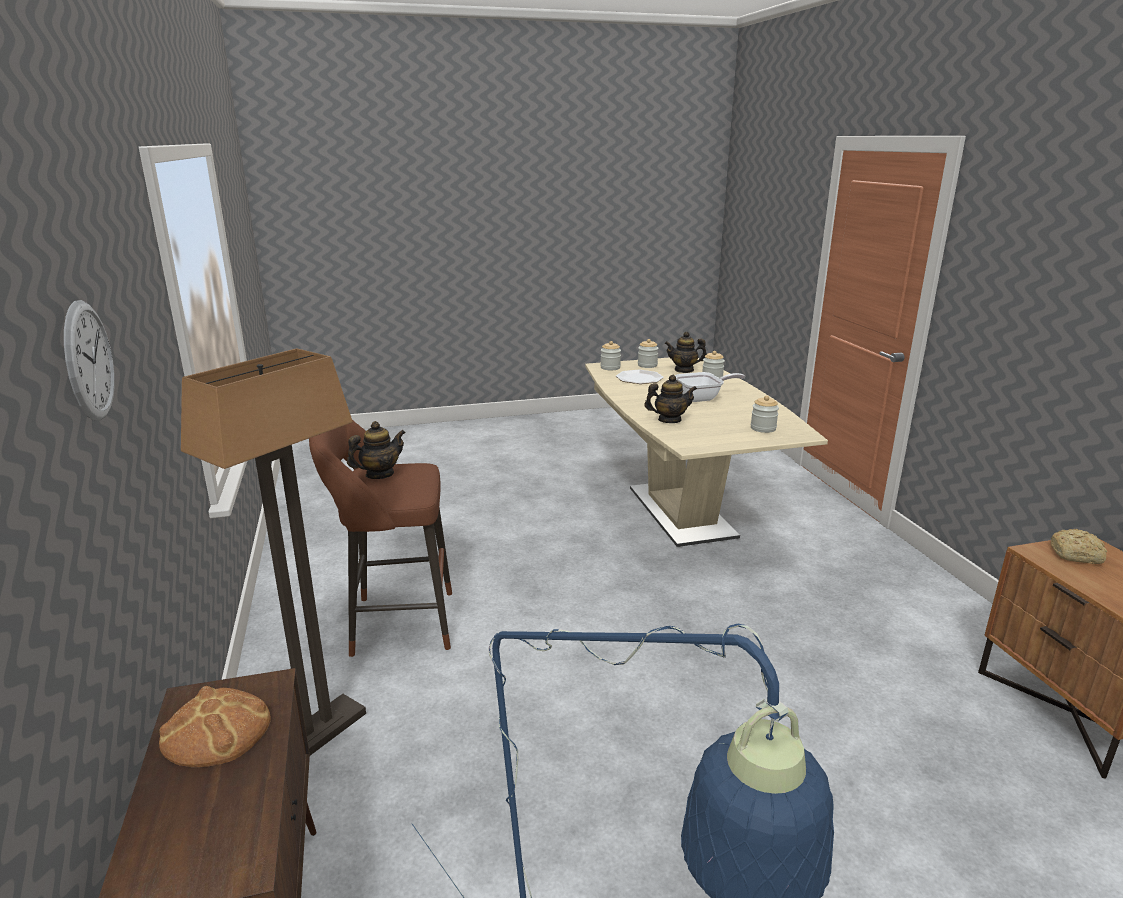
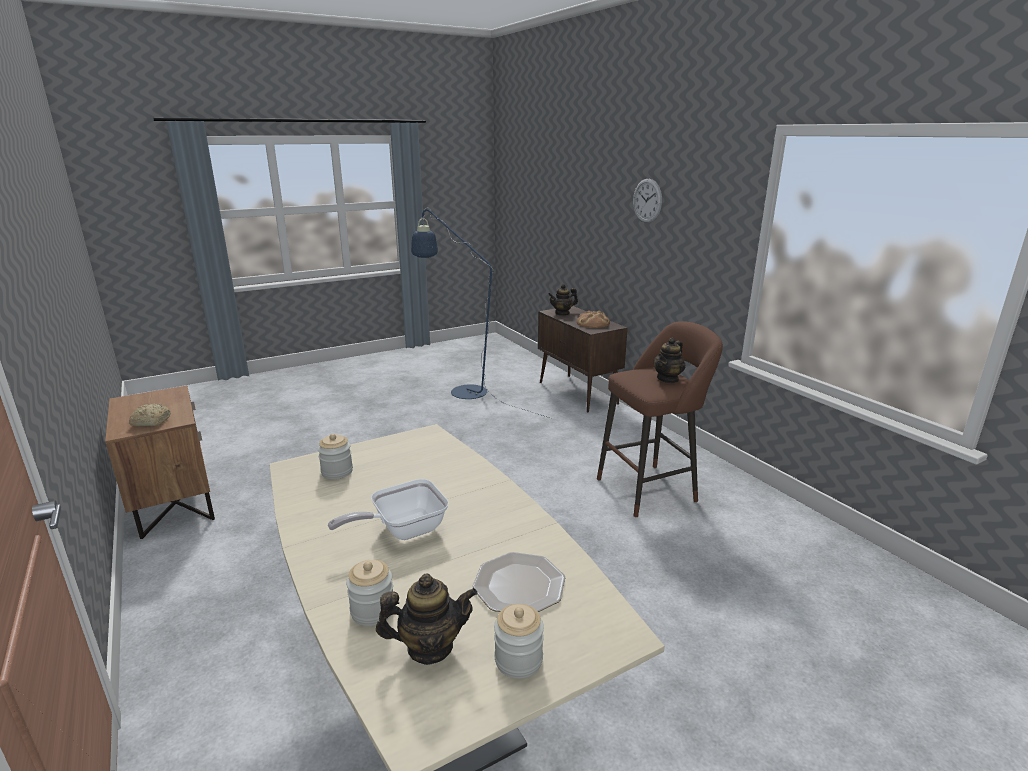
camera: 165 degrees right, 0 degrees up
(318, 734) = (625, 435): floor lamp -> none
(610, 367) = (596, 628): jar -> none
(669, 420) = (451, 471): teapot -> teapot (562, 313)

